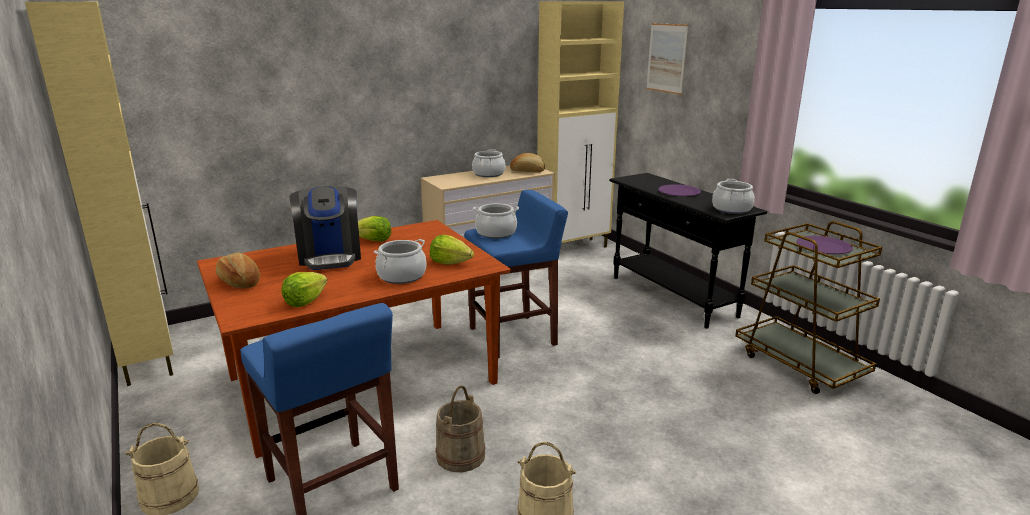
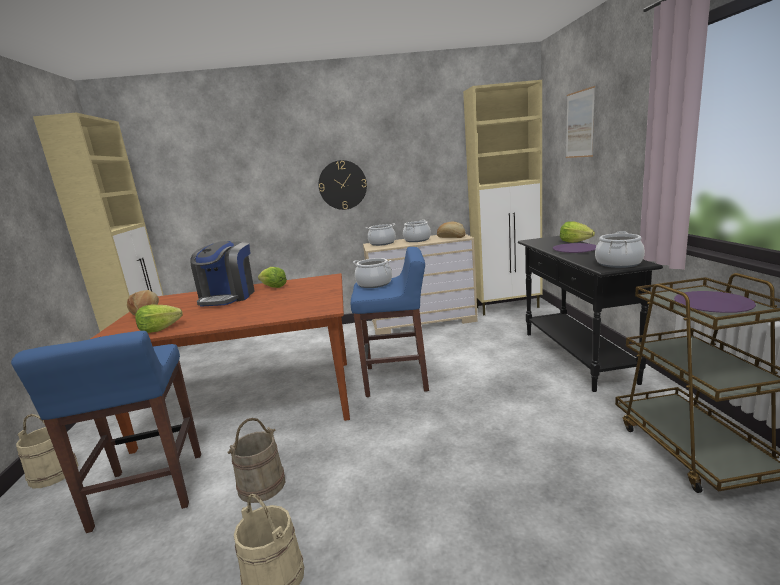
camera: 25 degrees right, 5 degrees down
(399, 103) = (342, 185): none -> wall clock
(401, 276) = (251, 314): cooking pot -> cooking pot (382, 243)
(450, 262) = (302, 305): lettuce -> lettuce (575, 242)

